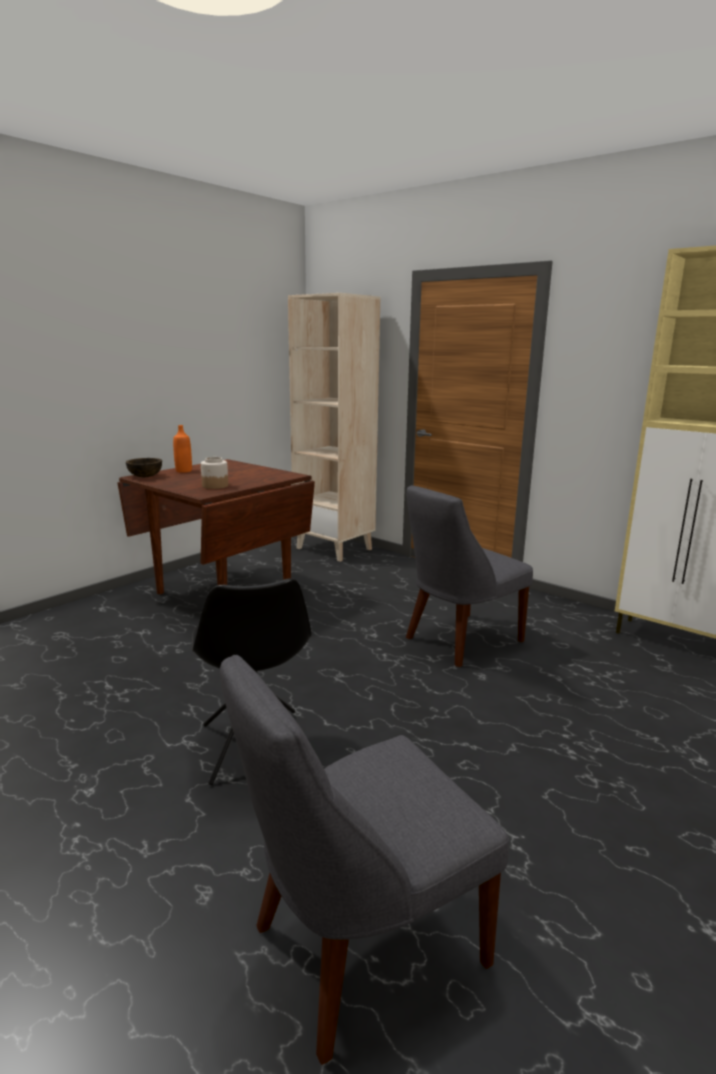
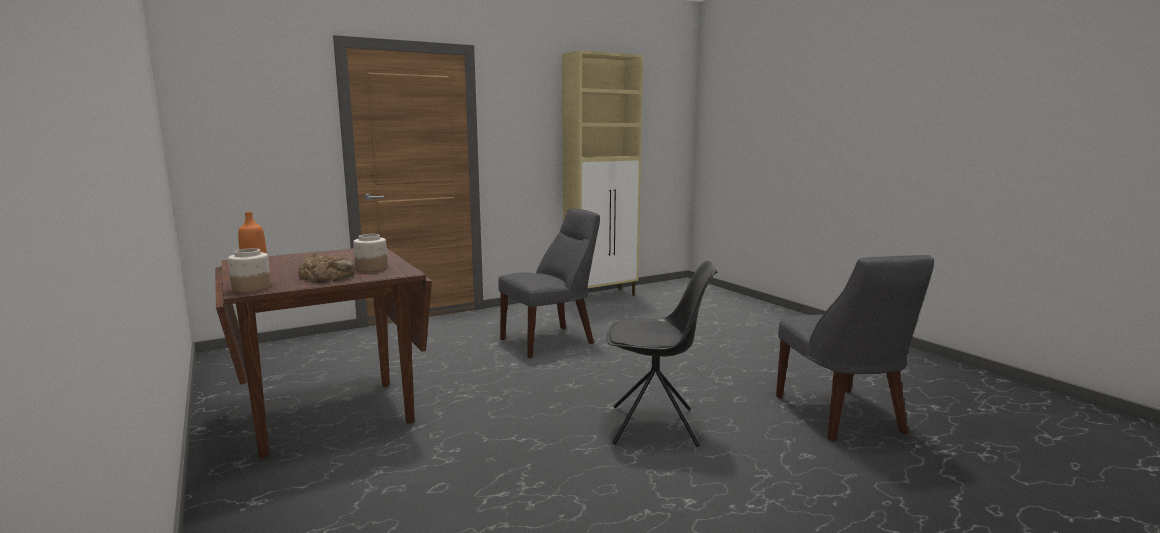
camera: 70 degrees left, 5 degrees down
(145, 476) = (251, 288): brown bowl -> jar
(183, 482) = (328, 276): none -> bread
(335, 548) = (290, 349): beige bookcase -> none
(459, 640) = (551, 341): grey chair -> grey chair turned 105 degrees counterclockwise

